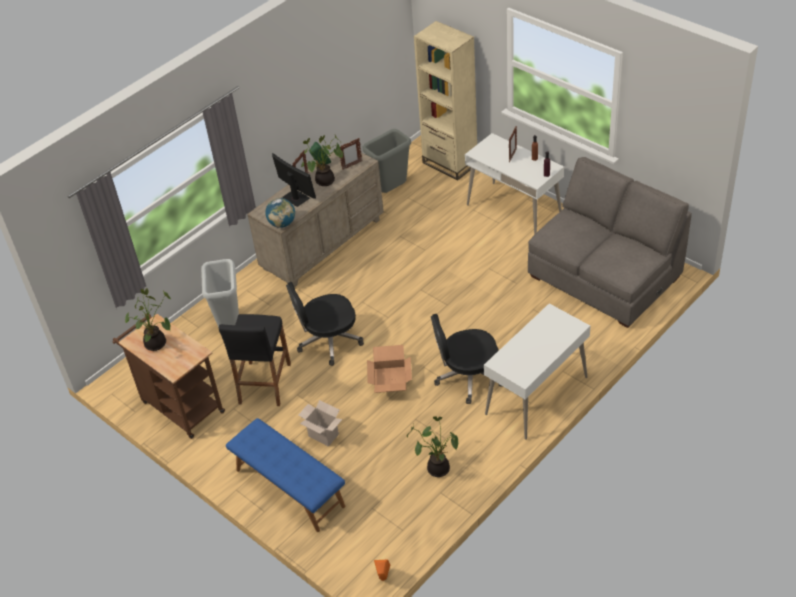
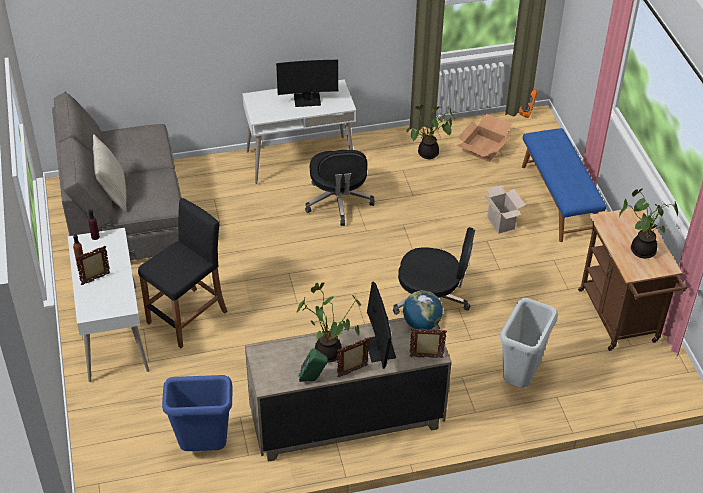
camera: 150 degrees left, 0 degrees up
(264, 384) = (523, 295): black stool -> black stool (188, 317)
(351, 165) = (279, 356): picture frame -> picture frame (426, 357)
(391, 190) = (203, 449): grey trash can -> blue trash can
(391, 379) = (404, 236): cardboard box -> cardboard box (483, 147)
(450, 163) = (99, 444): beige bookcase -> none
(467, 377) = (338, 202): black office chair -> black office chair turned 60 degrees clockwise
(531, 349) = (307, 100): none -> monitor
(587, 220) = (113, 194): none -> beige pillow

